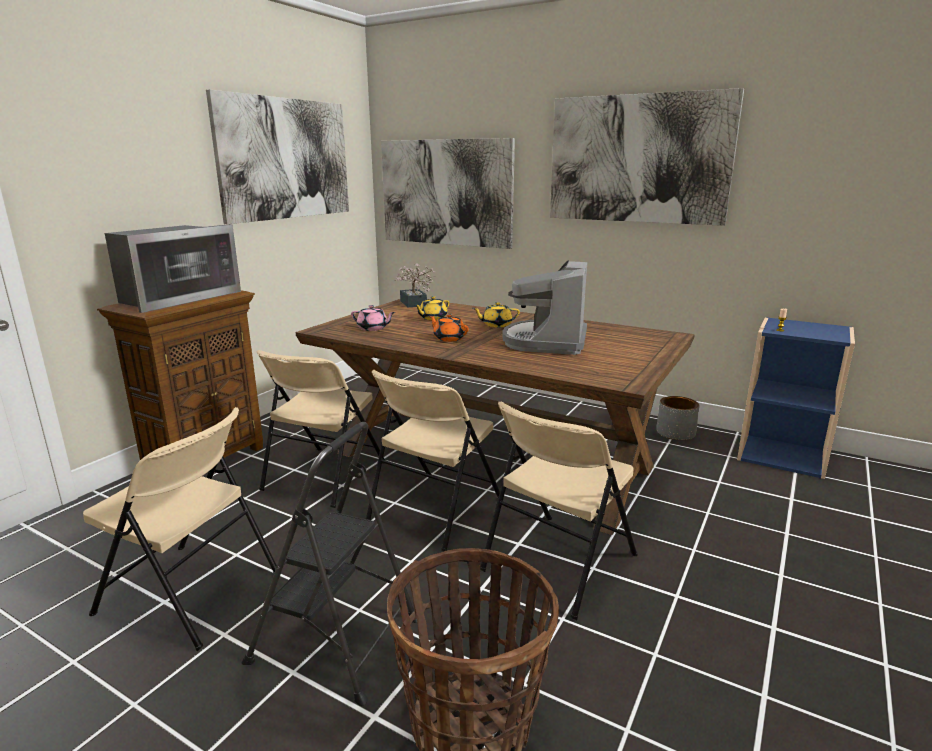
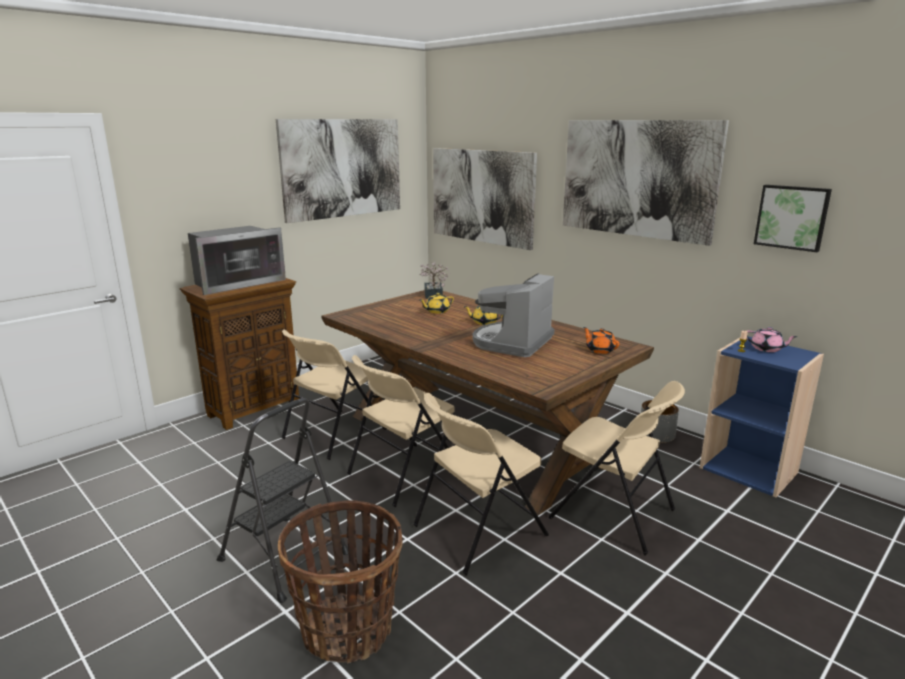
camera: 15 degrees right, 0 degrees up
(189, 593) = (203, 506): beige chair -> beige chair (612, 514)
(373, 328) = (382, 317): pink teapot -> pink teapot (767, 349)
(449, 338) = (434, 332): orange teapot -> orange teapot (599, 350)
(815, 188) = (792, 217): none -> picture

